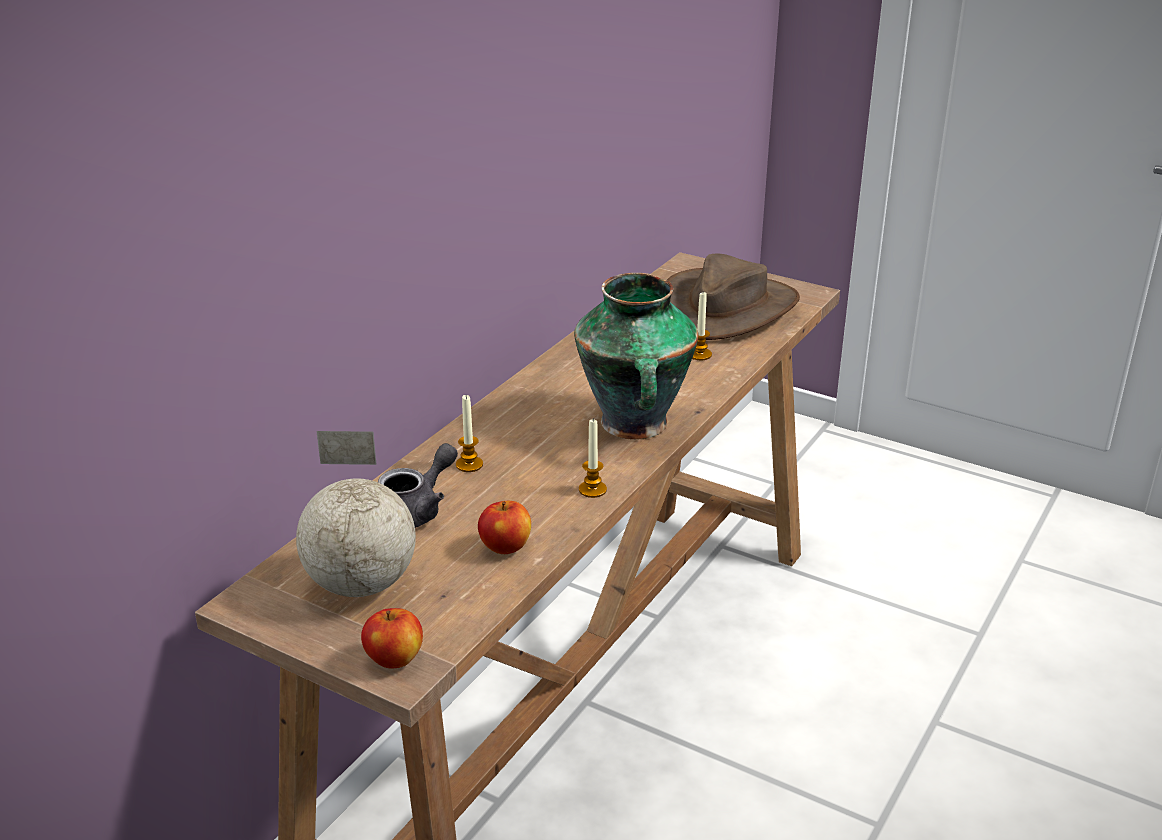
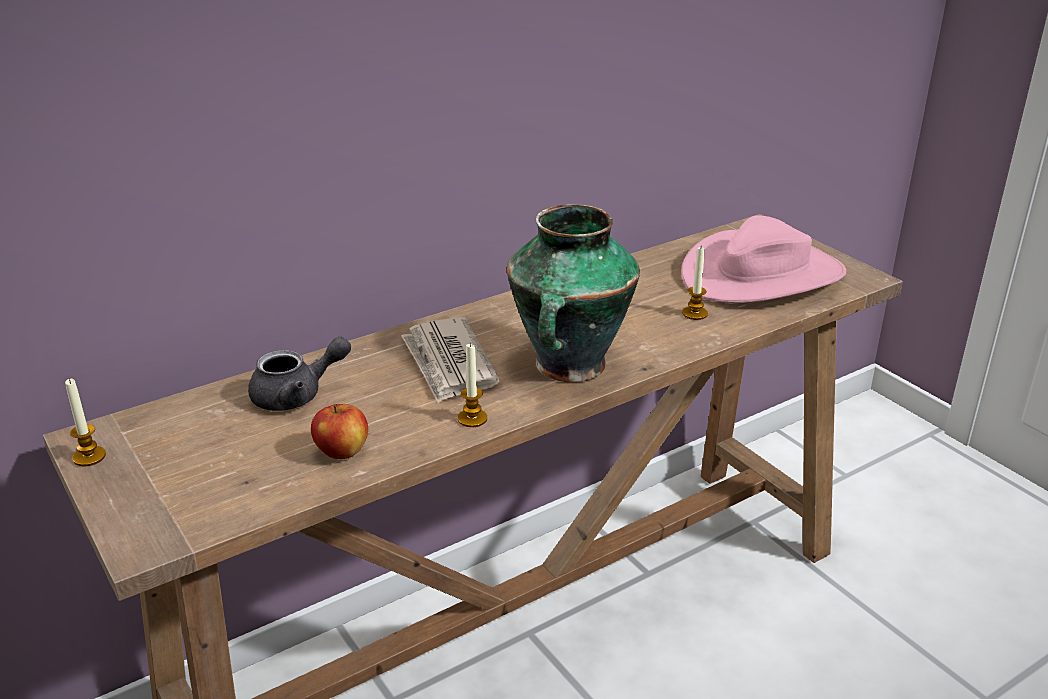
camera: 25 degrees right, 0 degrees up
(360, 584) = (189, 449): globe -> none
(395, 659) = (148, 529): apple -> none
(469, 465) = (383, 366): candle -> candle (89, 457)
(527, 448) = (448, 364): none -> newspaper
(726, 308) = (762, 275): brown hat -> pink hat

